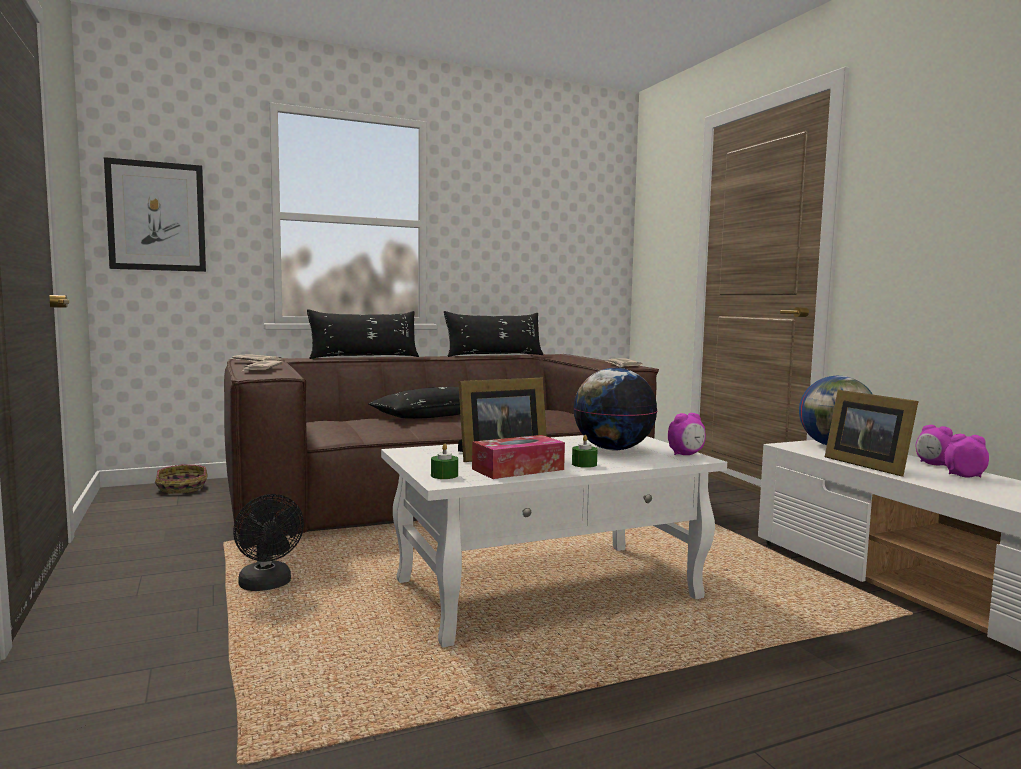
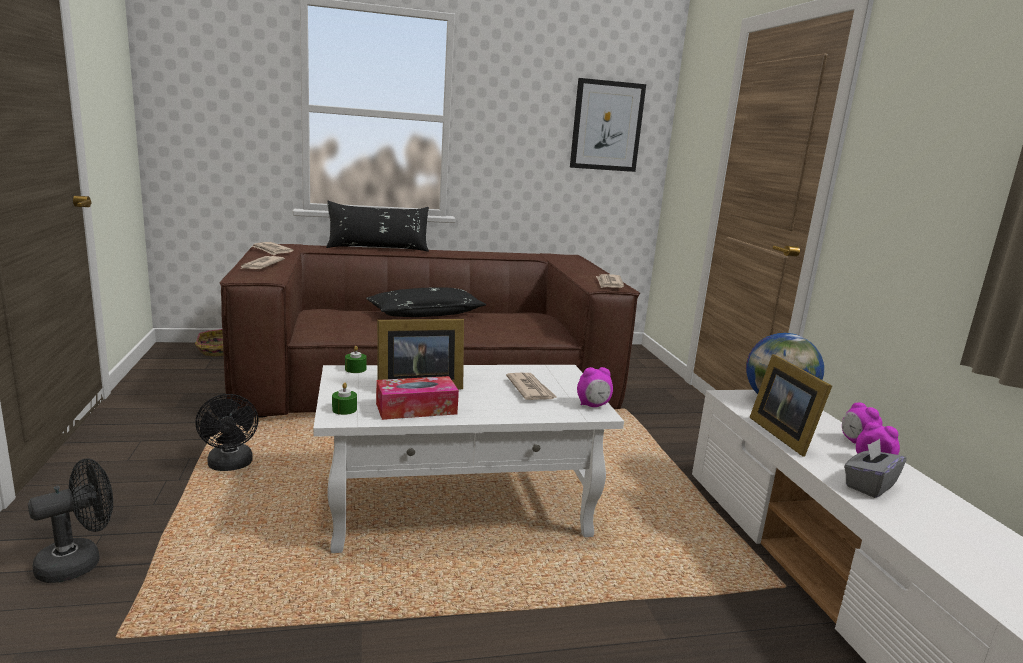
camera: 10 degrees right, 10 degrees up
(139, 698) = (79, 562): none -> black fan
(156, 216) = (197, 107): picture -> picture (606, 126)
(494, 355) = (505, 253): black pillow -> none
(584, 464) = (482, 409): green candle -> green candle (355, 369)
(613, 449) = (530, 389): globe -> newspaper
(979, 489) = (869, 485): none -> grey tissue box

